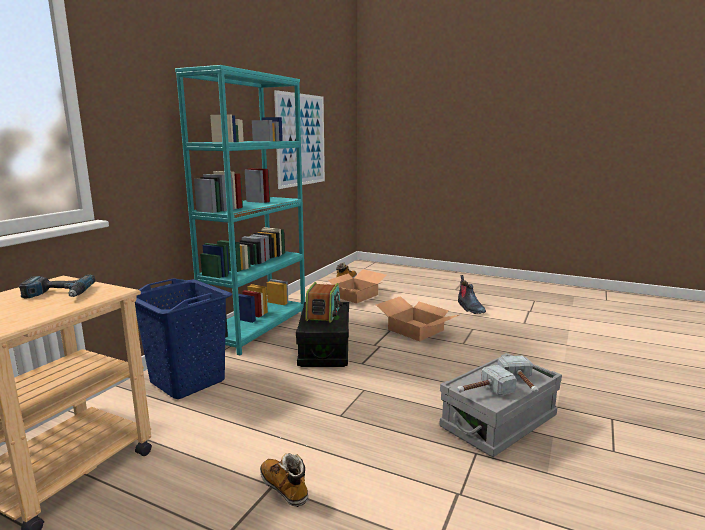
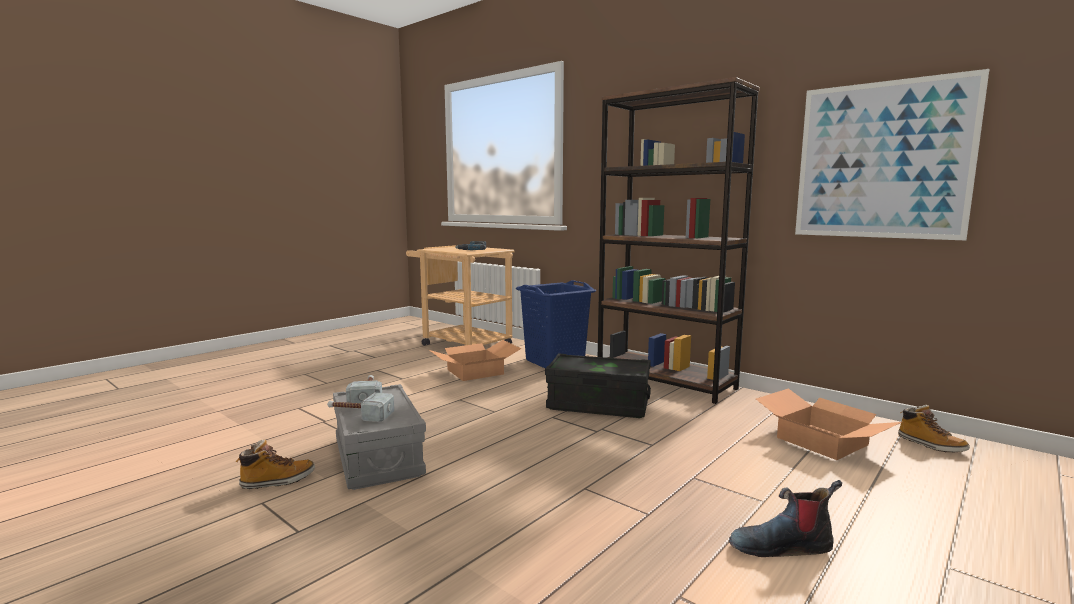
camera: 105 degrees right, 5 degrees down
(257, 329) = (665, 381): turquoise bookcase -> brown bookcase
(284, 488) = (396, 380): boot -> boot (277, 481)
(323, 314) = (605, 364): radio -> none
(414, 330) = (650, 461): cardboard box -> cardboard box (475, 371)

